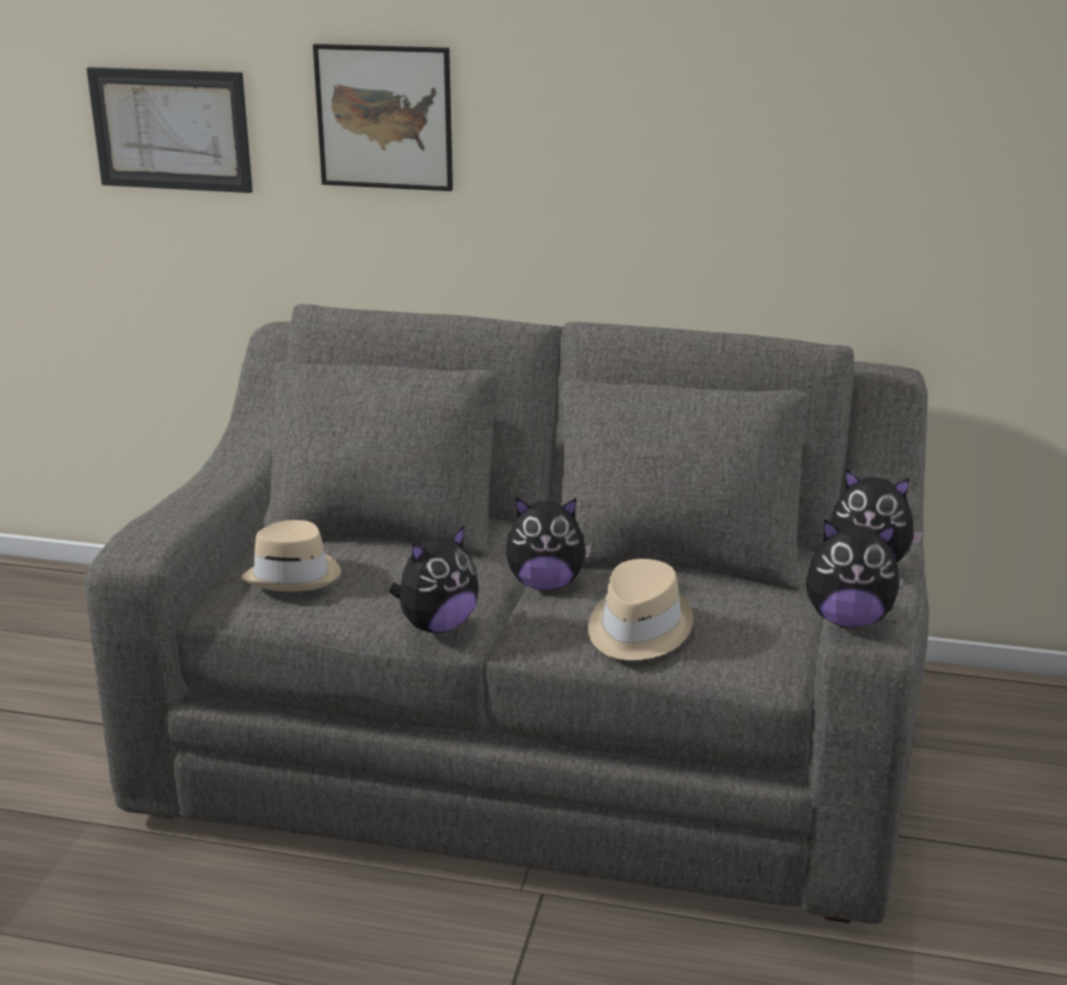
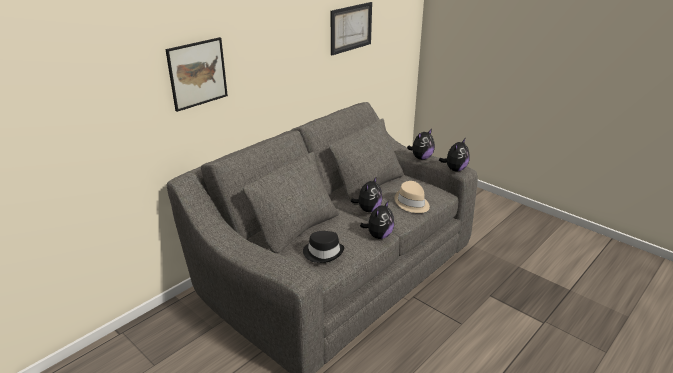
camera: 60 degrees left, 5 degrees up
(171, 129) = (98, 111): picture -> picture (351, 28)
(294, 576) = (323, 252): beige hat -> black hat
(437, 626) = (378, 235): plush toy -> plush toy turned 45 degrees clockwise

